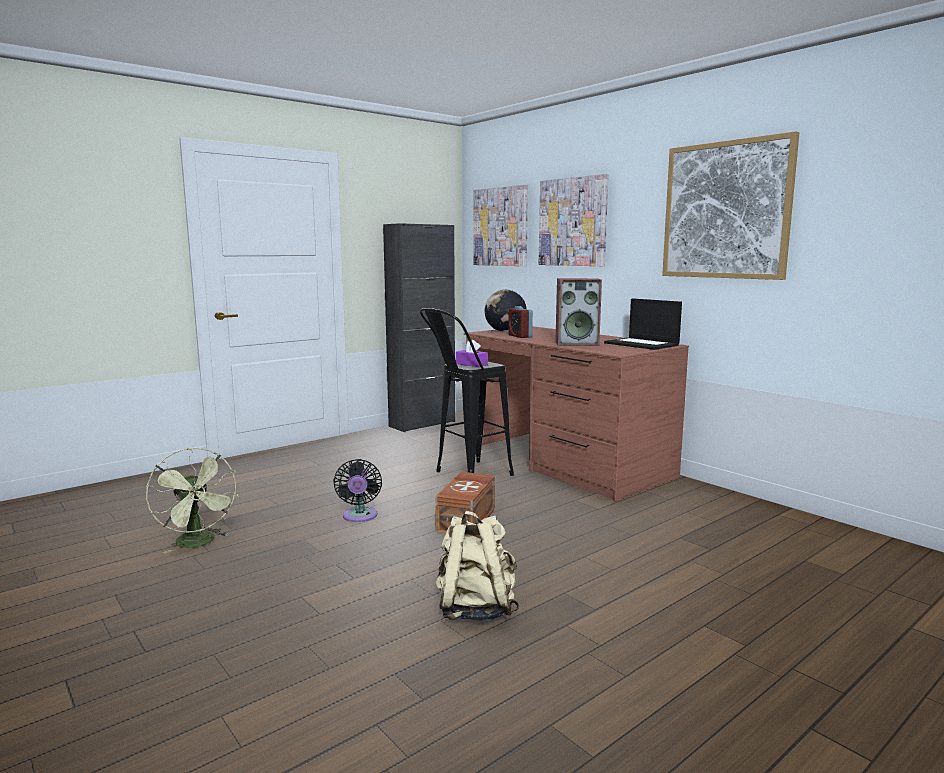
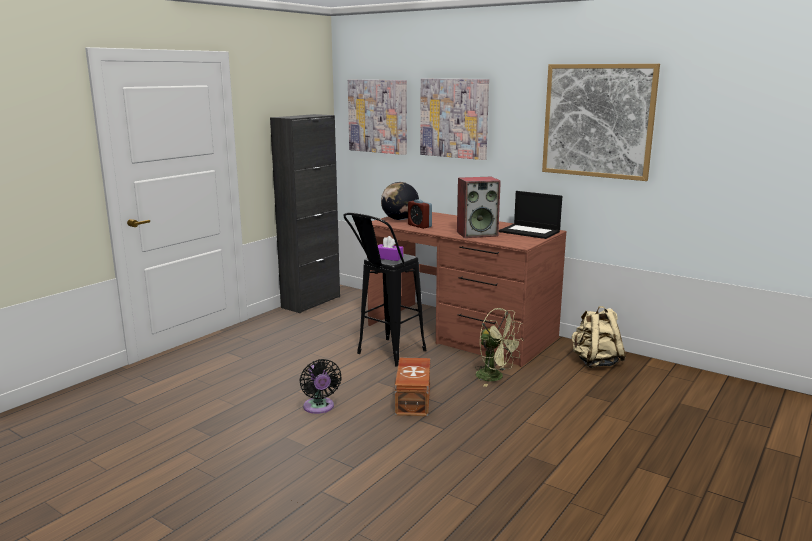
camera: 15 degrees left, 5 degrees up
(199, 543) = (191, 454): green fan -> green fan (495, 377)
(475, 609) = (469, 480): beige backpack -> beige backpack (595, 362)

